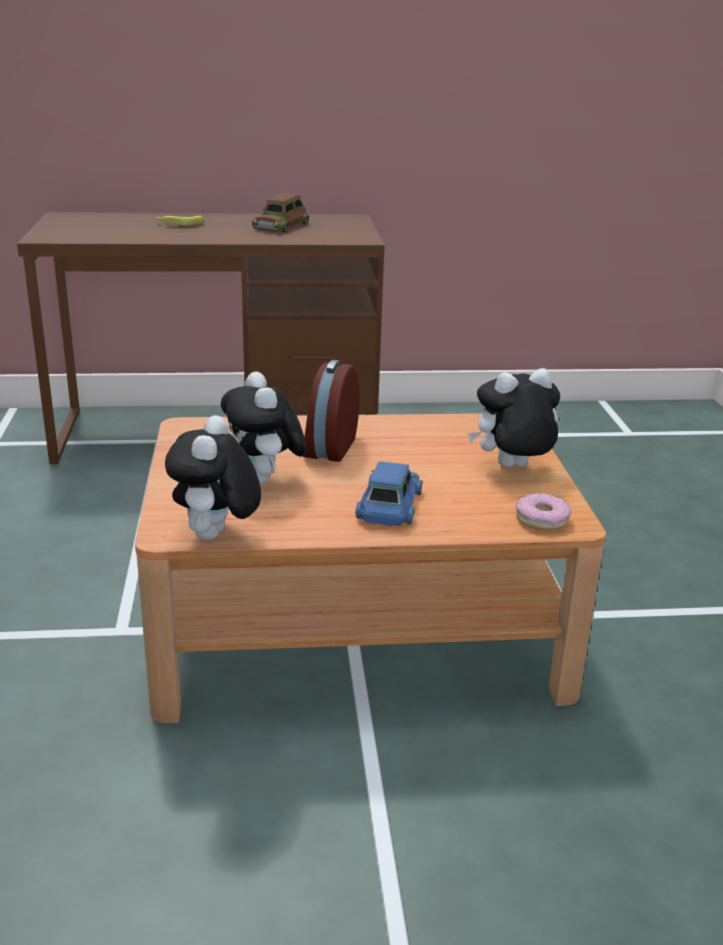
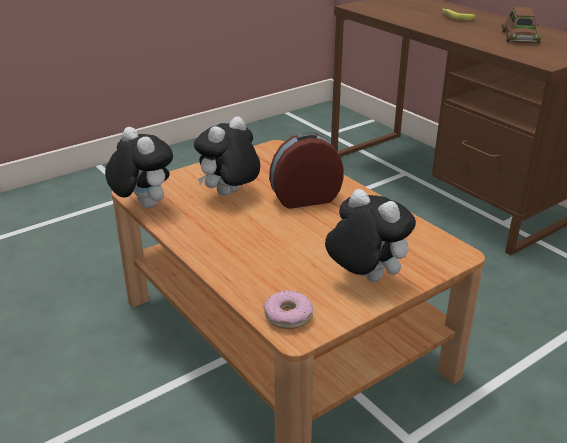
camera: 60 degrees right, 5 degrees up
(216, 537) = (143, 205): plush toy -> plush toy turned 75 degrees clockwise
(281, 226) = (519, 36): brown toy car -> brown toy car turned 75 degrees counterclockwise
(389, 506) = (241, 246): blue toy car -> none

